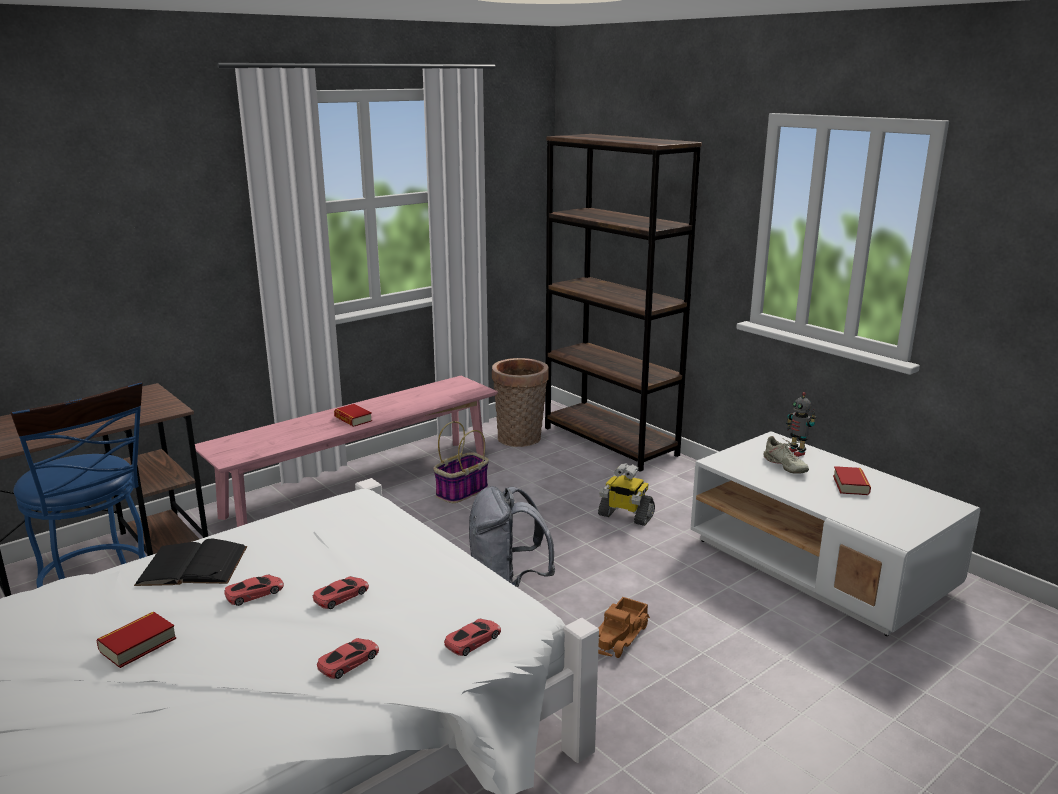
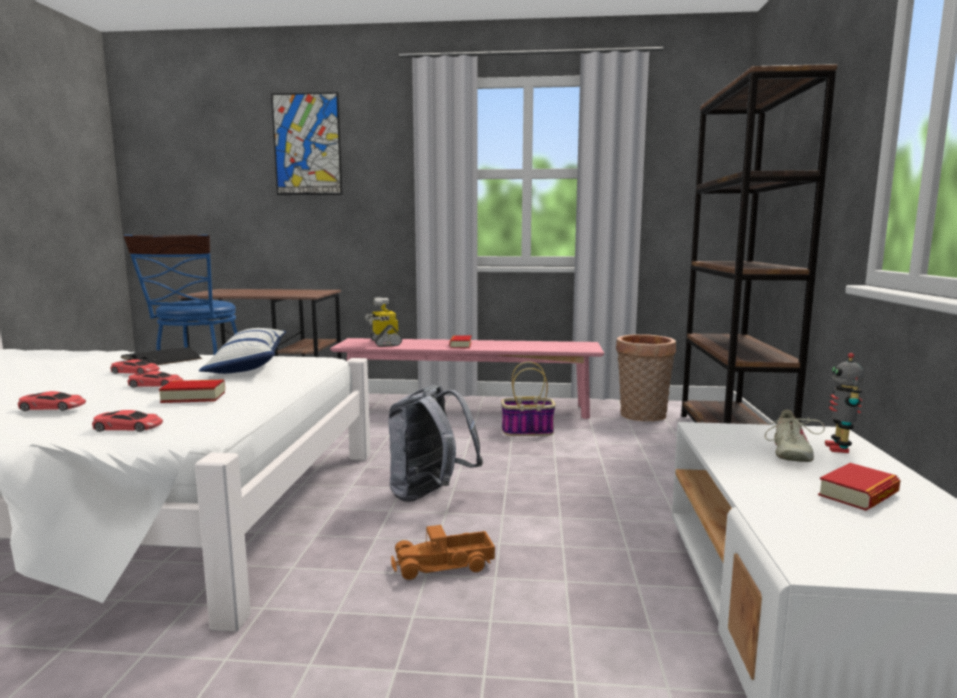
camera: 45 degrees right, 10 degrees down
(78, 187) = (307, 144): none -> picture
(138, 645) = (40, 372): book -> book (193, 397)
(323, 534) = (248, 365): none -> pillow
(625, 515) = (637, 489): toy robot -> toy robot (384, 343)

